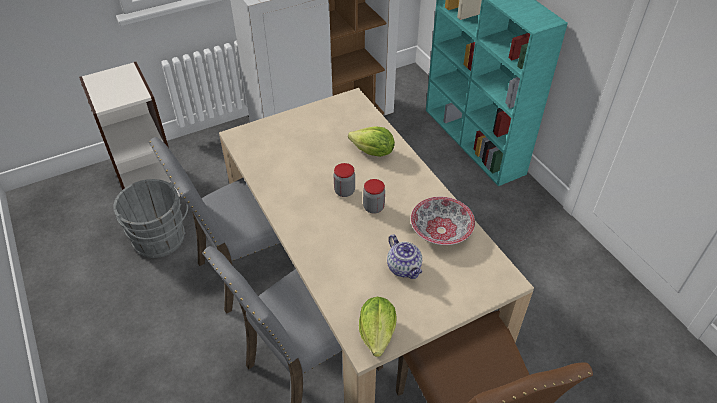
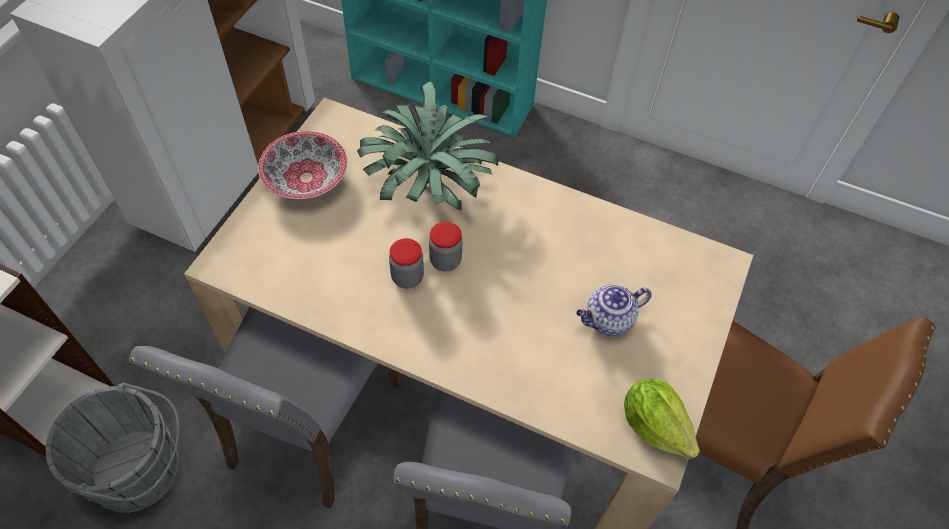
camera: 40 degrees left, 10 degrees up
(373, 152) = (430, 184): lettuce -> potted plant
(373, 207) = (501, 261): jar -> jar (407, 277)
(404, 268) = (608, 320): teapot -> teapot turned 135 degrees clockwise
(441, 231) = (604, 244): bowl -> bowl (307, 178)

